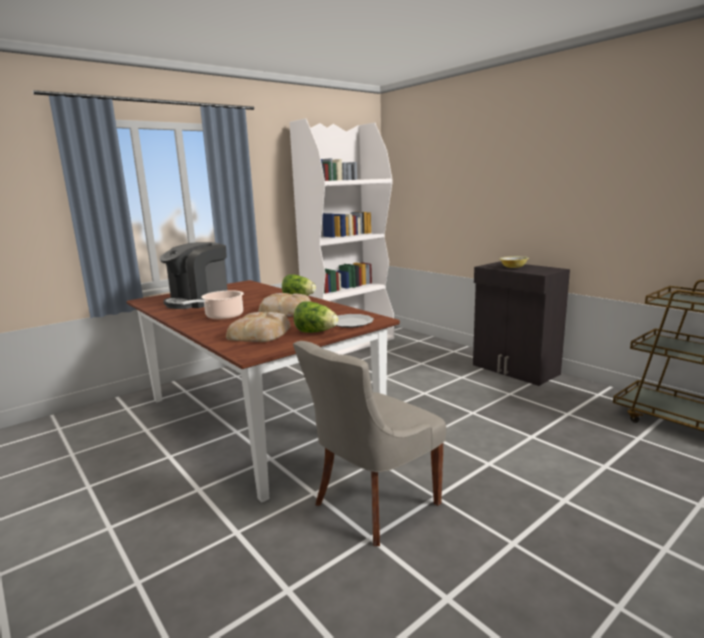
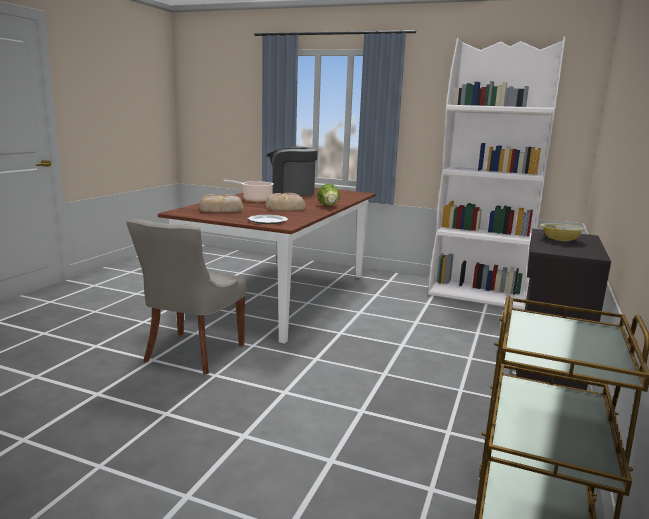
camera: 60 degrees right, 0 degrees up
(316, 332) = (234, 217): lettuce -> none
(373, 504) = (192, 353): grey chair -> grey chair turned 90 degrees counterclockwise

